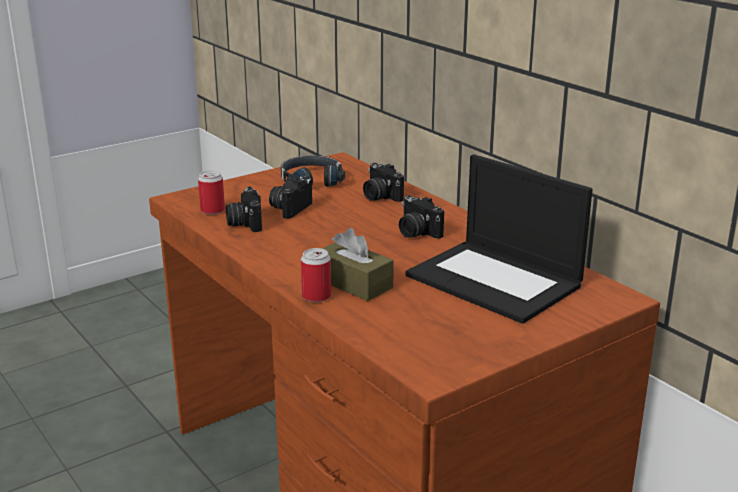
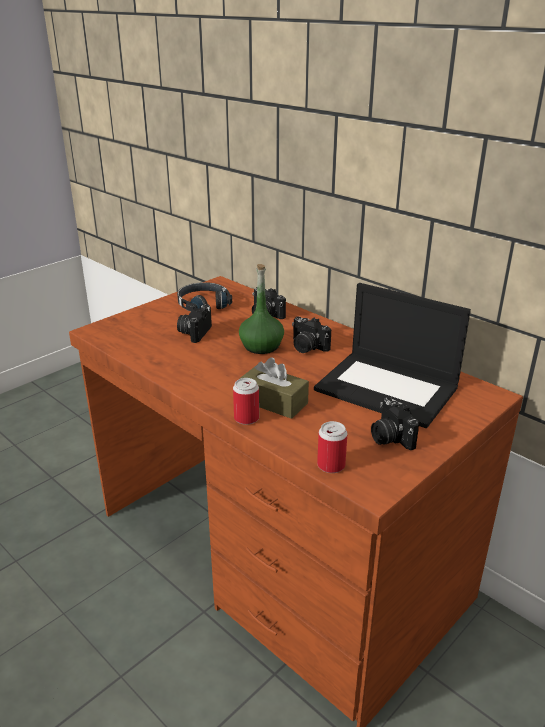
camera: 10 degrees left, 5 degrees up
(212, 210) = (129, 340): can -> can (331, 465)
(244, 223) = (160, 350): camera -> camera (389, 437)
(363, 227) = (261, 346): none -> green bottle

